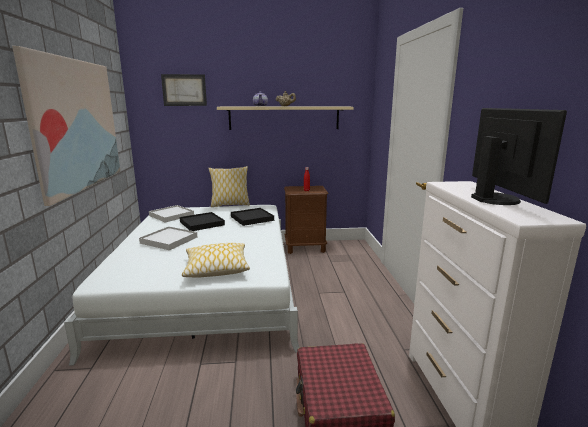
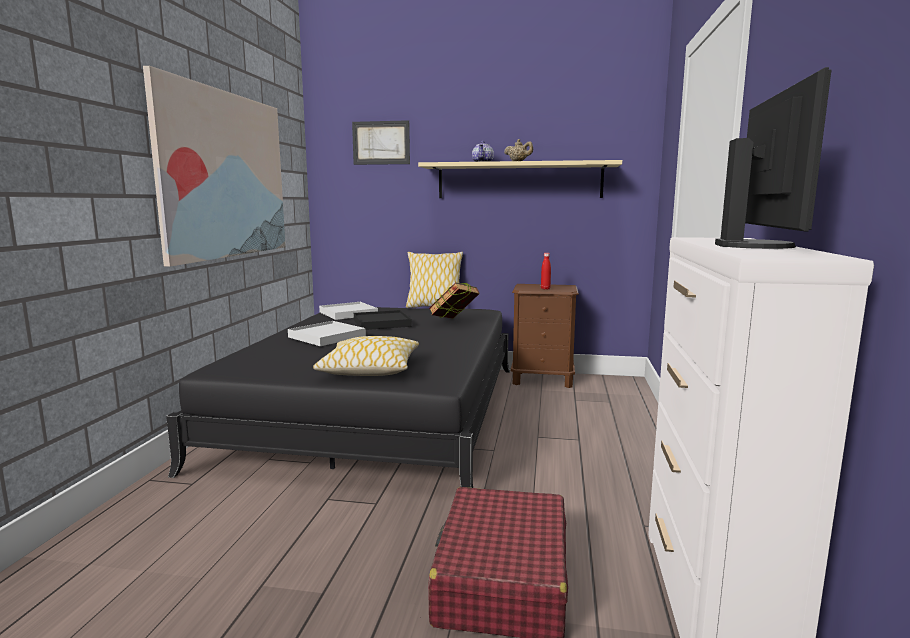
camera: 15 degrees right, 5 degrees down
(207, 286) = (379, 412): white bed -> black bed
(252, 218) = (454, 321): black tray -> book

